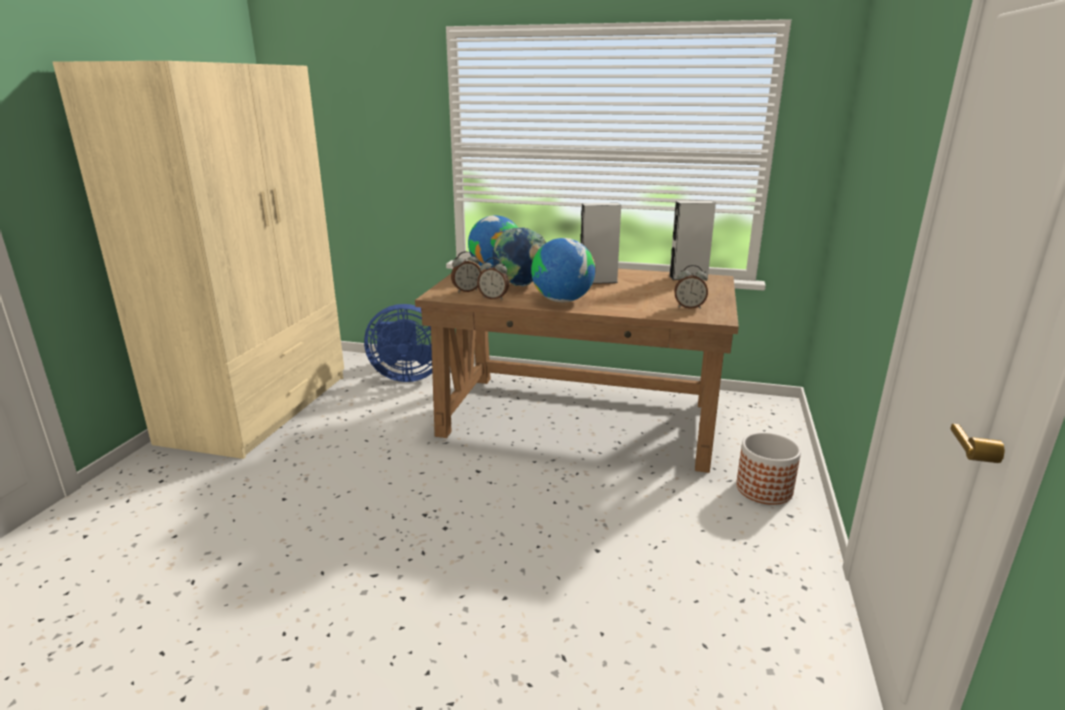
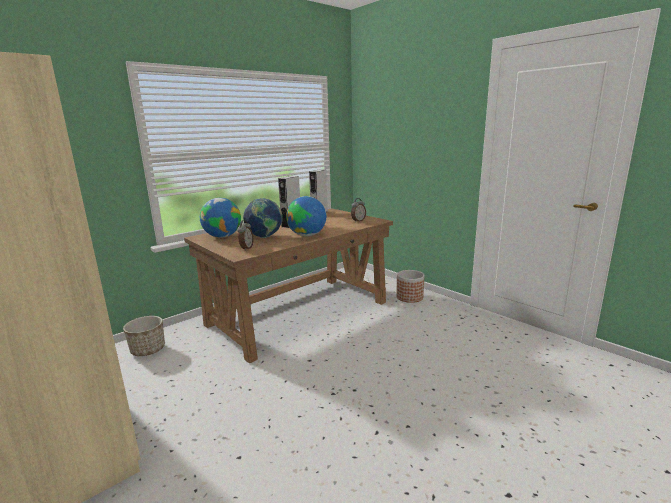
camera: 55 degrees left, 5 degrees down
(406, 376) = (148, 350): blue fan -> planter
(494, 298) = (273, 245): alarm clock -> none

